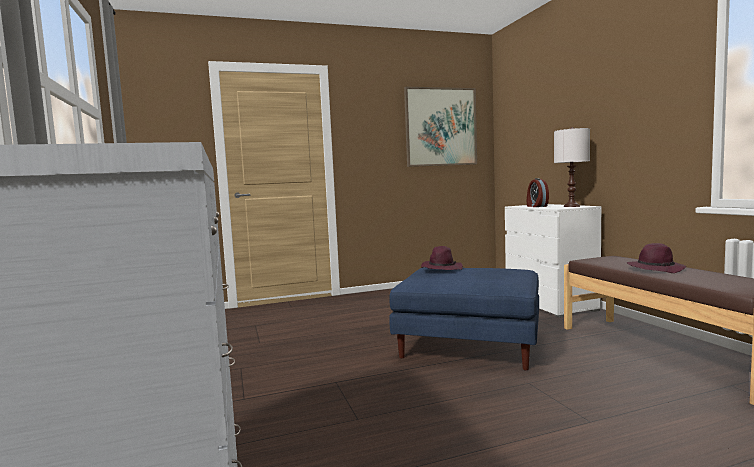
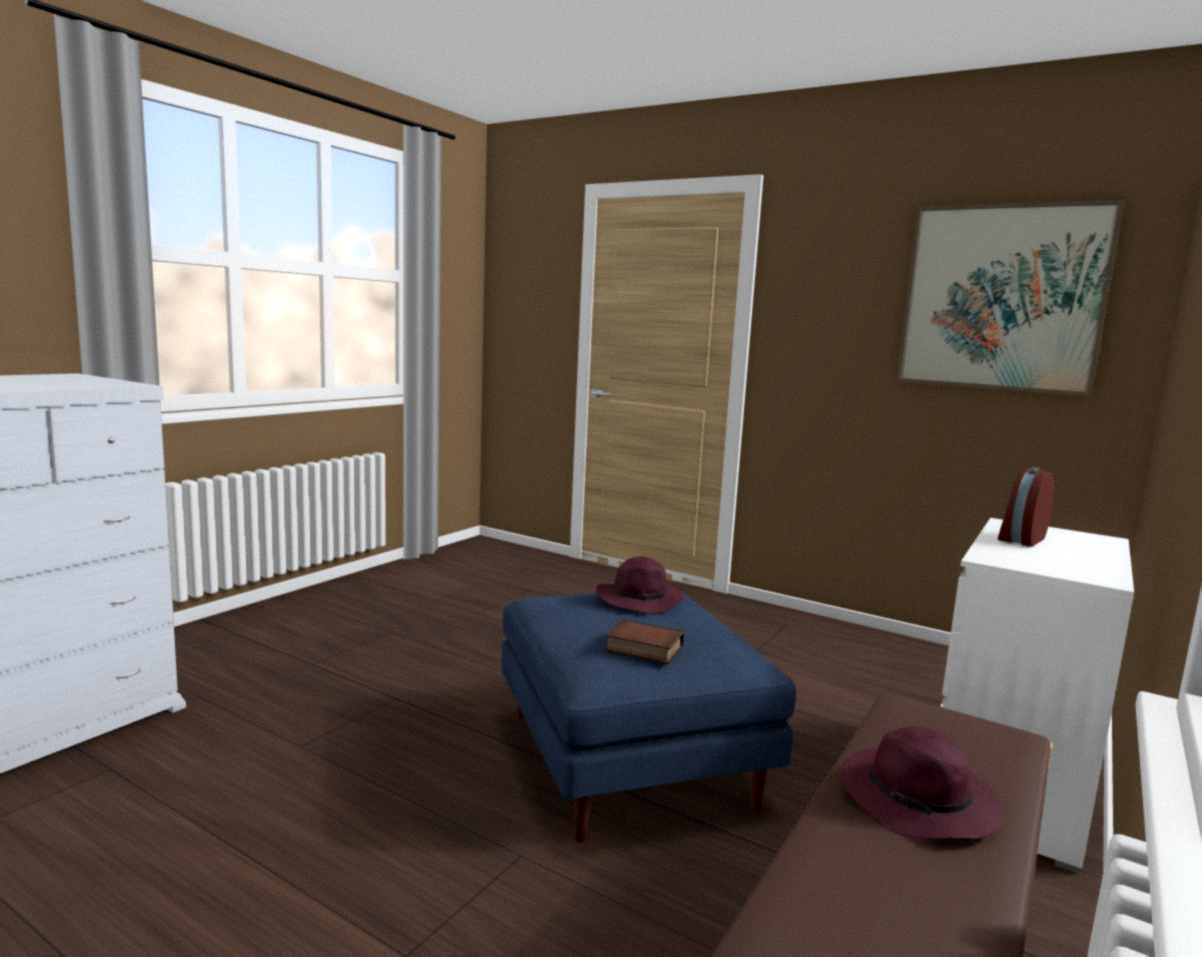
camera: 50 degrees right, 5 degrees up
(501, 275) = (642, 649): none -> book
(572, 206) = (1070, 566): white table lamp -> none

